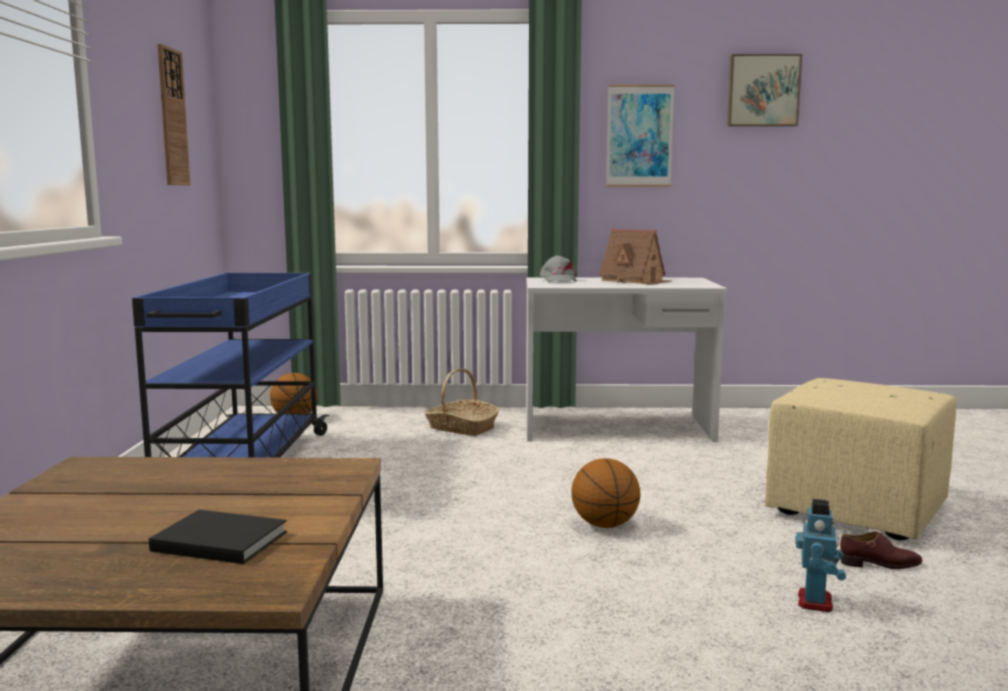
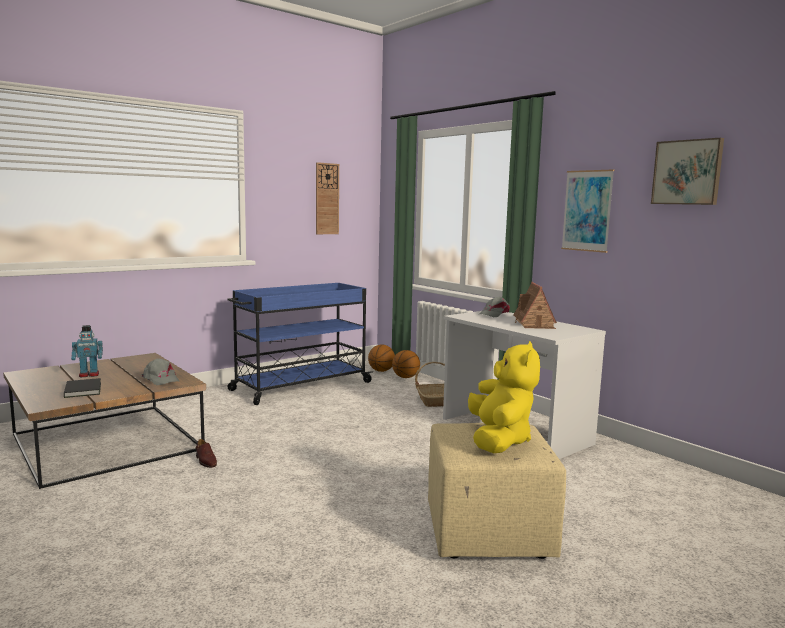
camera: 50 degrees right, 0 degrees up
(286, 478) = (161, 379): none -> grey cap
(604, 525) = (342, 469): basketball -> basketball (405, 377)
(816, 602) = (306, 546): toy robot -> toy robot (89, 375)
(874, 390) = (499, 440): none -> yellow plush toy
(880, 564) = (395, 556): brown shoe -> brown shoe (206, 461)

